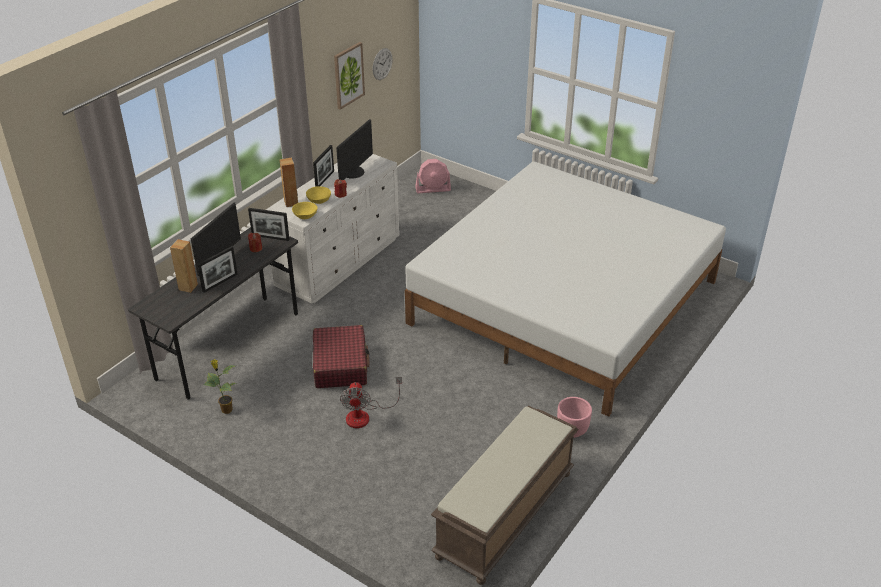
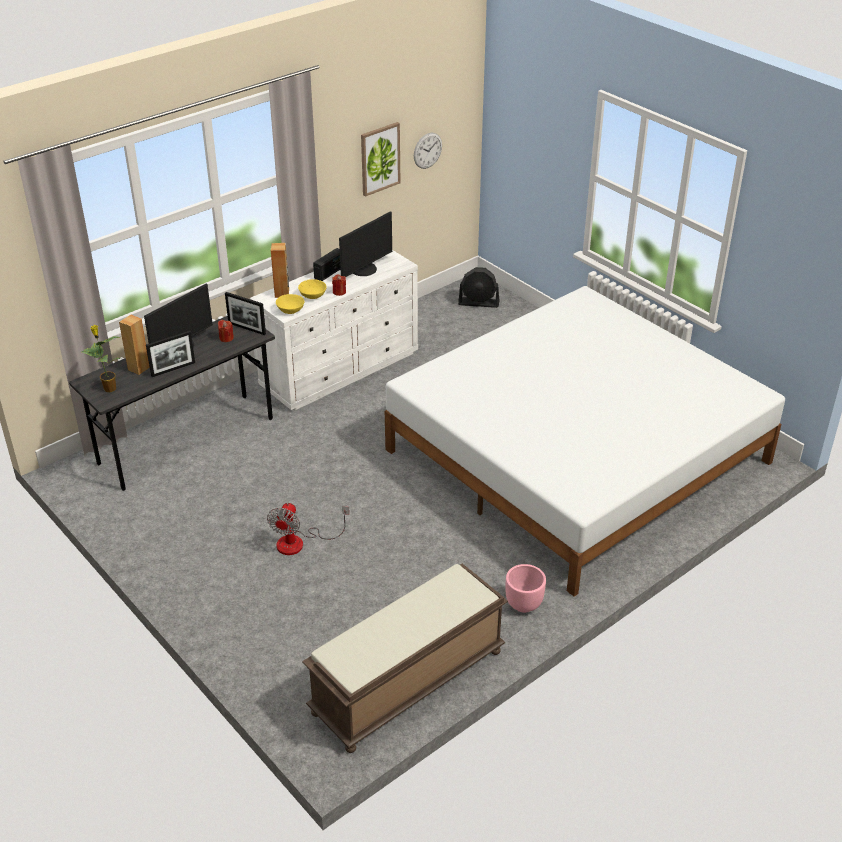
camera: 15 degrees right, 0 degrees up
(226, 410) = (157, 509): potted plant -> potted plant (109, 388)
(324, 179) = (329, 273): picture frame -> radio
(340, 365) = (296, 482): red suitcase -> none
(433, 189) = (479, 303): pink fan -> black fan

